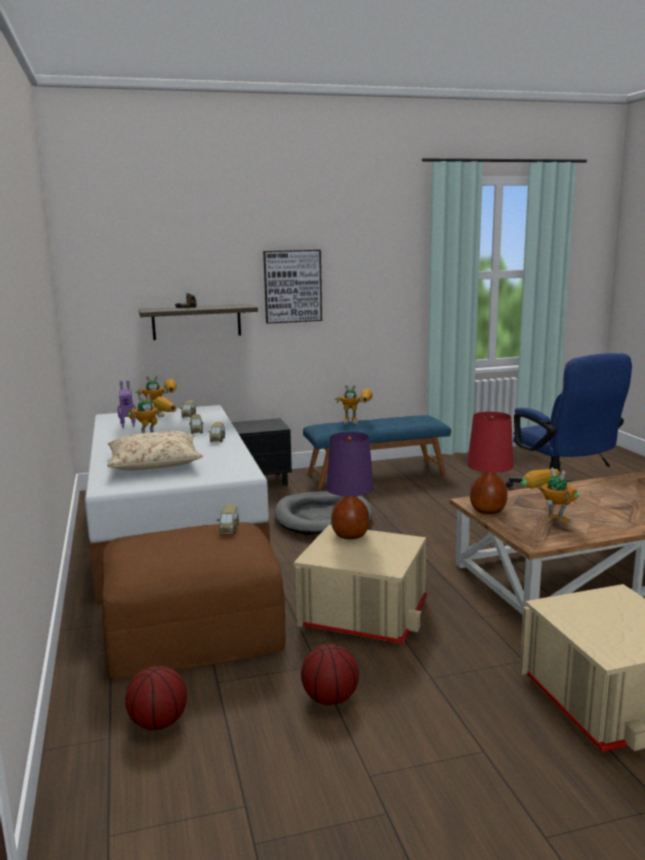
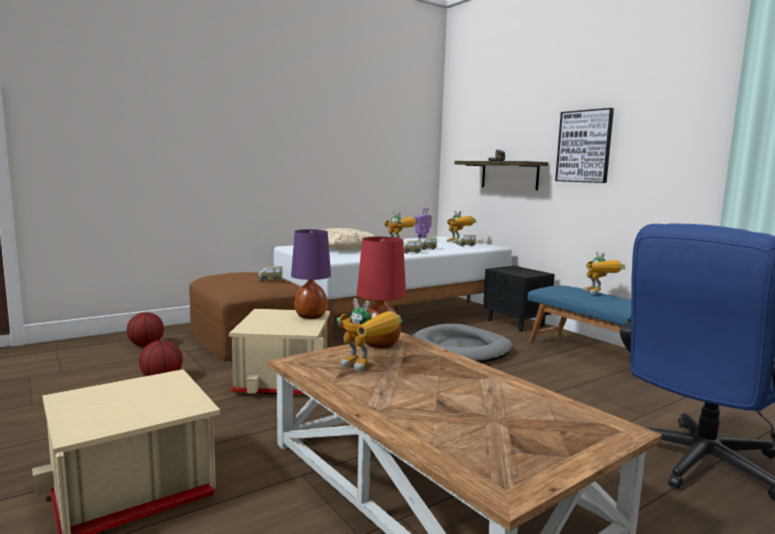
camera: 70 degrees right, 5 degrees down
(547, 520) = (367, 367): toy robot -> toy robot turned 90 degrees clockwise

